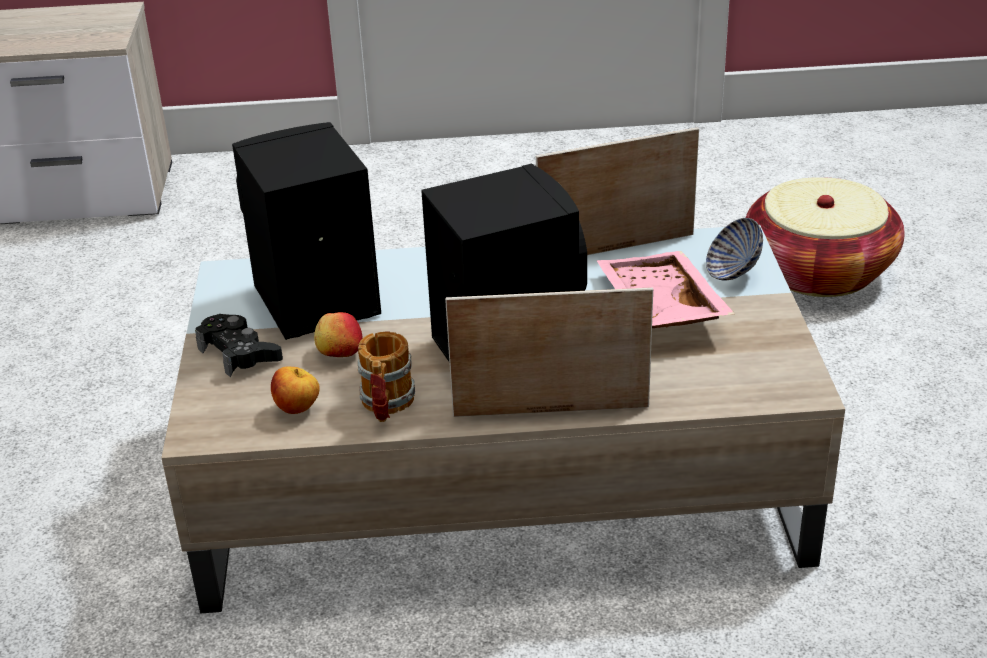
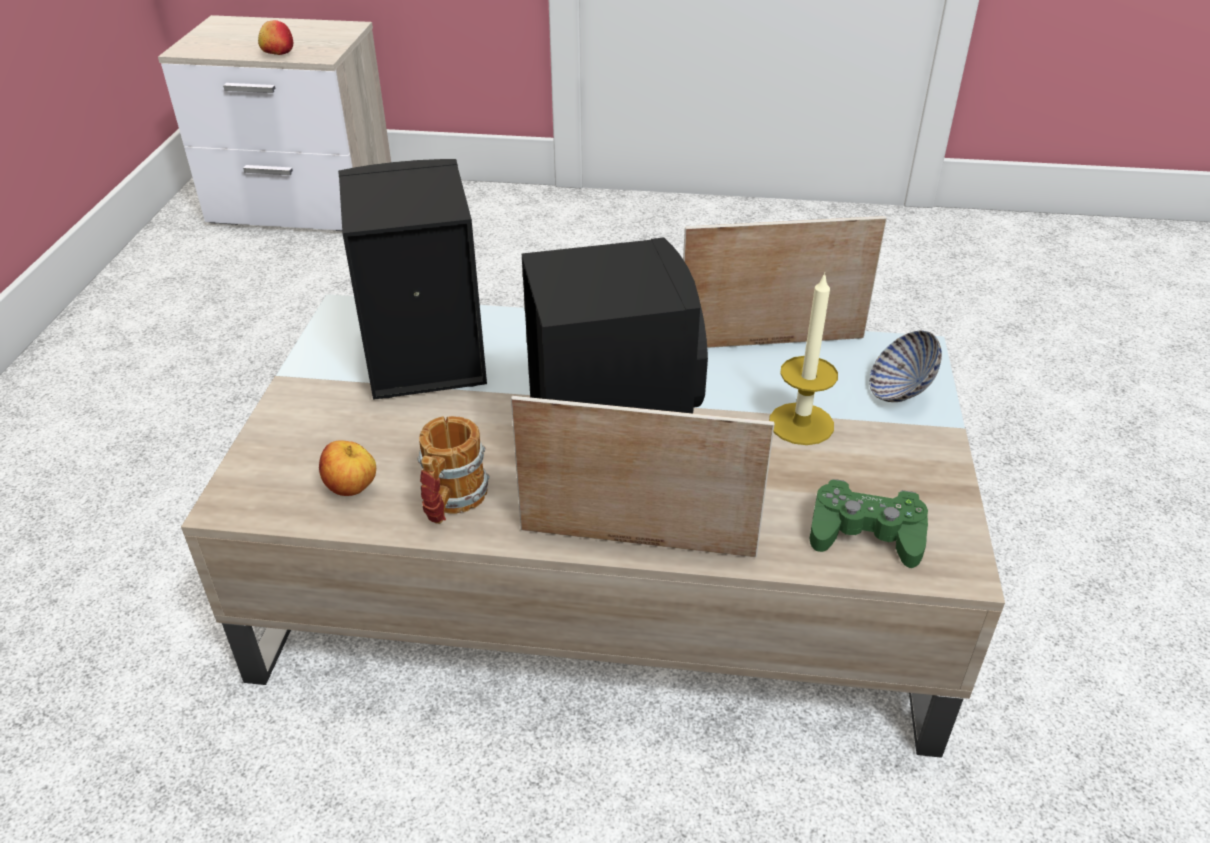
camera: 10 degrees right, 5 degrees up
(239, 353) = (319, 408): black game controller -> none
(339, 352) = (425, 424): apple -> apple (278, 54)
(658, 307) = (801, 424): pink tray -> candle
(730, 378) = (866, 533): none -> green game controller
(819, 271) = (1006, 384): basket -> none

